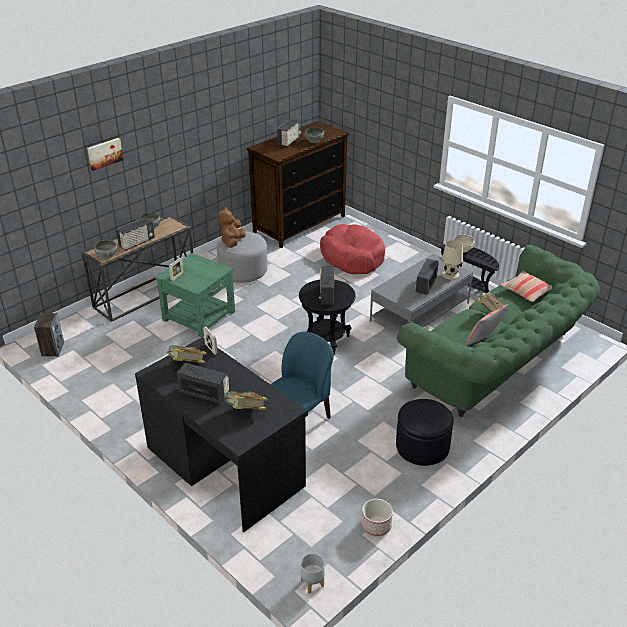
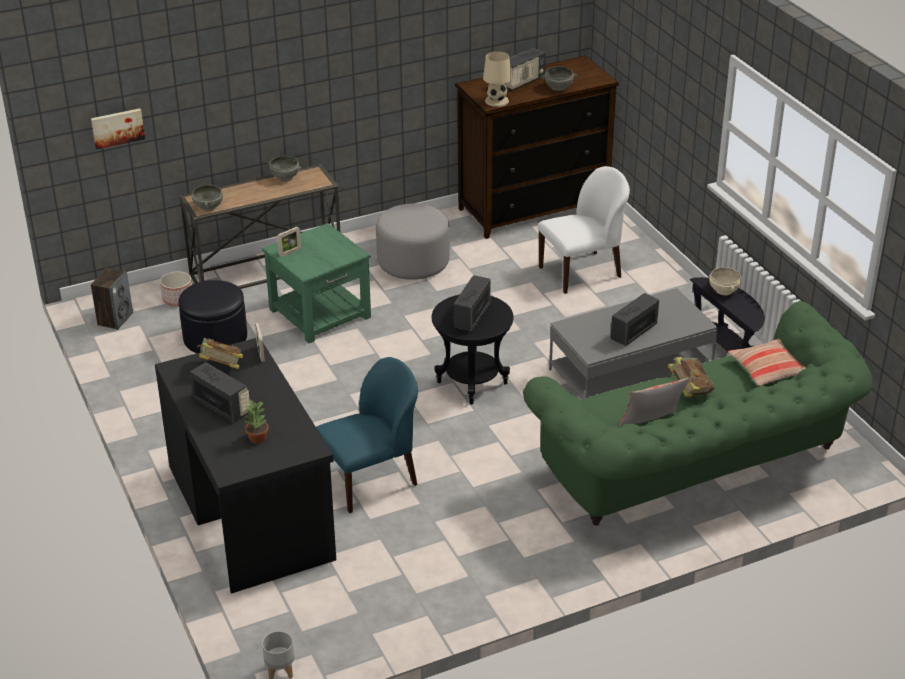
camera: 20 degrees right, 0 degrees up
(104, 153) = (227, 68): picture -> picture (117, 127)
(137, 243) = (255, 196): radio -> none
(232, 242) = (399, 218): brown plush toy -> none
(246, 411) = (258, 438): book -> potted plant
(352, 257) = (581, 272): red dog bed -> white chair
(376, 525) = (396, 628): planter -> planter (177, 299)
(422, 446) = (516, 550): black ottoman -> black ottoman (215, 337)
(450, 275) = (680, 324): beige table lamp -> beige table lamp (496, 101)

